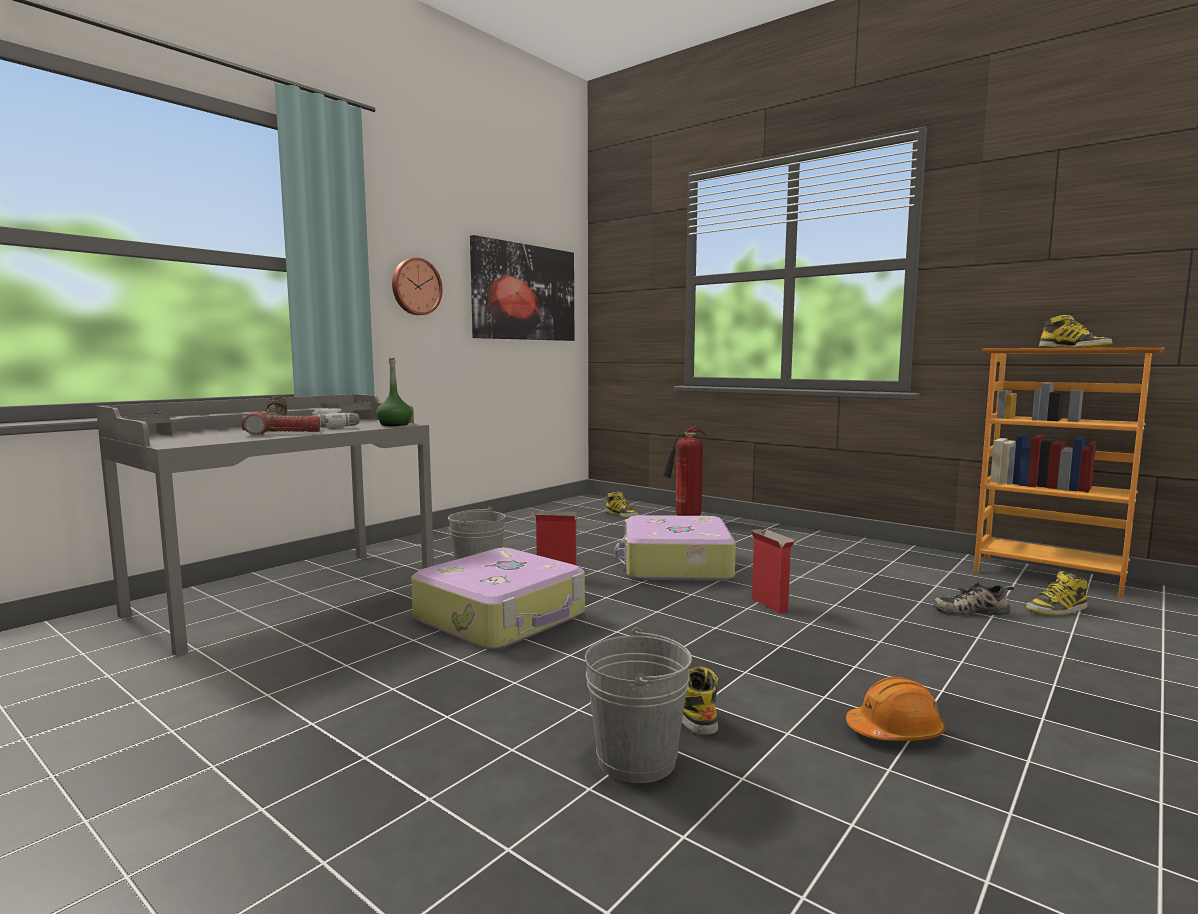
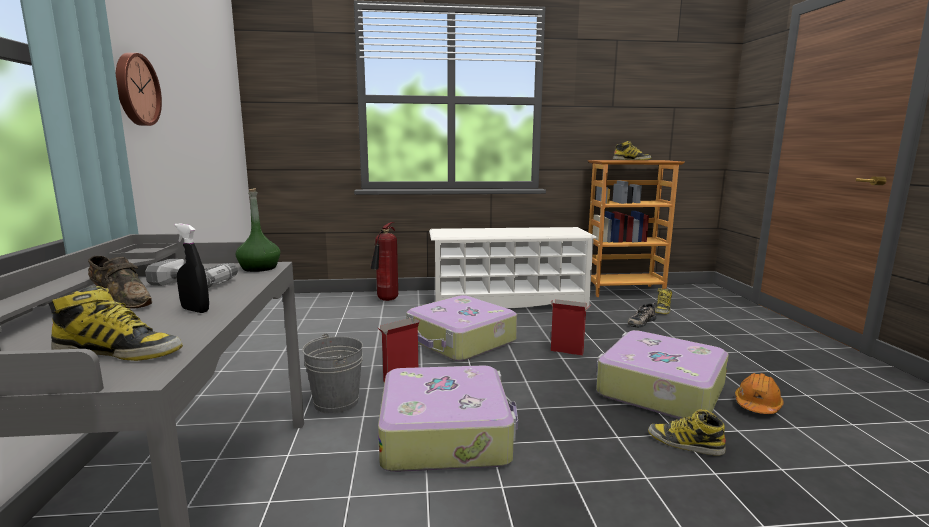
camera: 45 degrees left, 5 degrees up
(282, 433) = (195, 310): flashlight -> black spray bottle
(524, 292) = (208, 99): picture -> none
(622, 515) = (333, 308): boot -> boot (119, 352)
(636, 759) = (736, 490): grey bucket -> none
(789, 668) = (658, 390): none -> suitcase
(821, 548) = (508, 302): none -> white shoe rack

